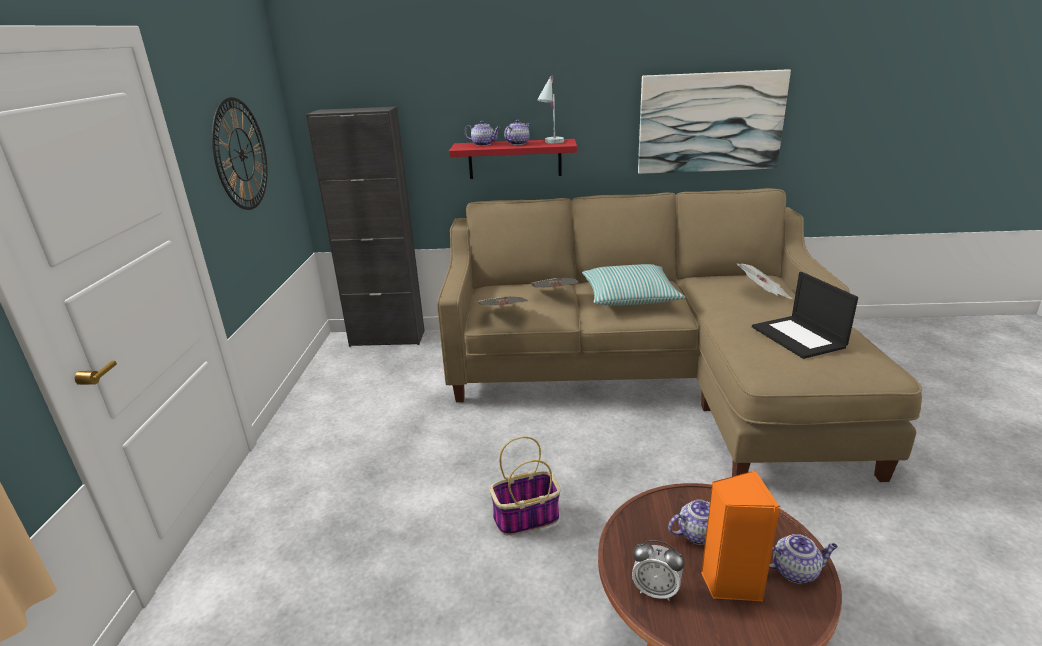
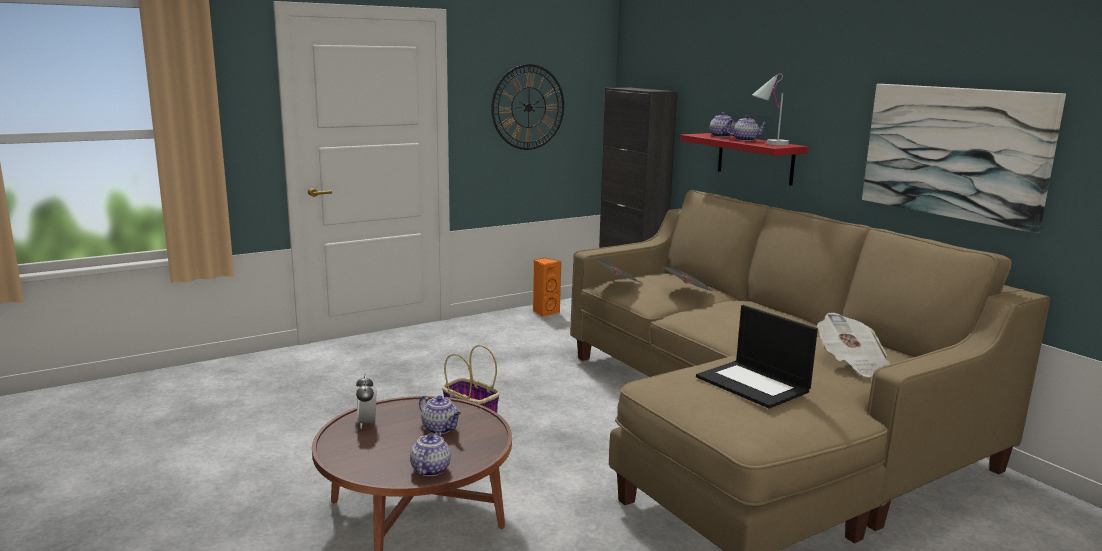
camera: 55 degrees right, 10 degrees down
(629, 296) = (737, 316): pillow -> none
(729, 582) = (396, 446): orange speaker -> orange speaker (545, 312)
(795, 571) = (430, 469): teapot -> teapot turned 135 degrees counterclockwise
(799, 337) = (754, 384): laptop -> laptop turned 75 degrees counterclockwise

